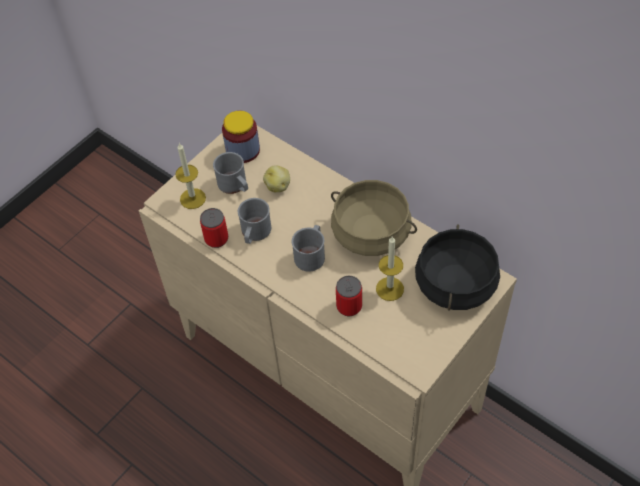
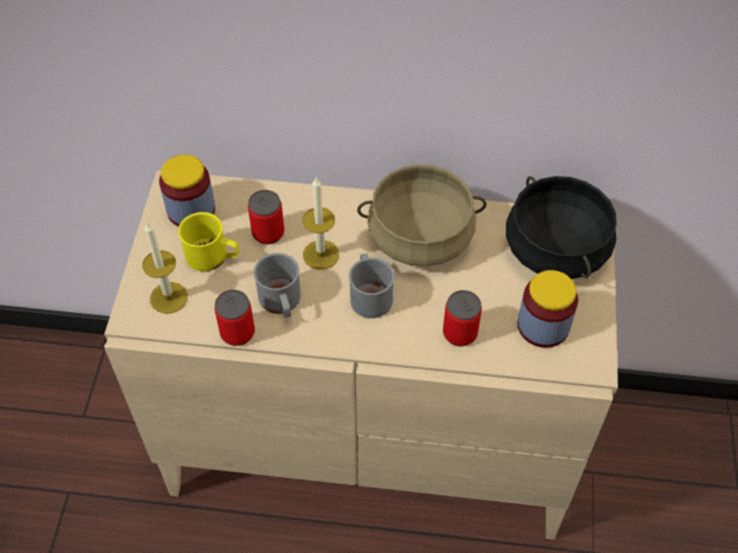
camera: 35 degrees left, 0 degrees up
(235, 185) = (213, 257): grey mug -> yellow mug
(278, 186) = (268, 233): potato -> can
(389, 289) = (490, 290): candle -> candle (321, 254)
(406, 329) = (543, 326): none -> jar

